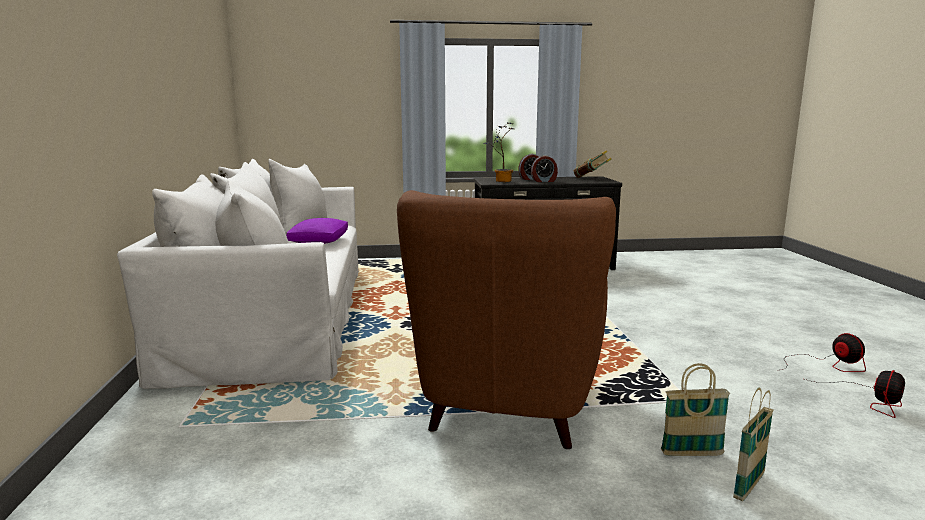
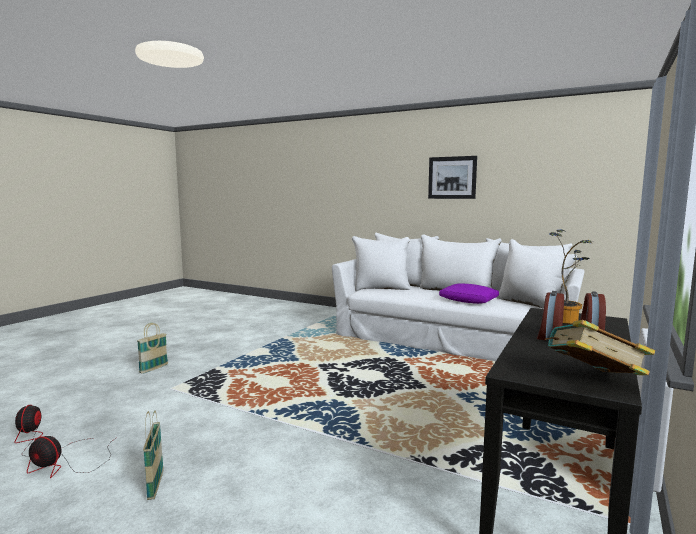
camera: 125 degrees right, 5 degrees down
(155, 66) = (452, 177): none -> picture
(509, 406) = (252, 354): brown armchair -> none
(749, 486) = (124, 368): basket -> basket (155, 486)

